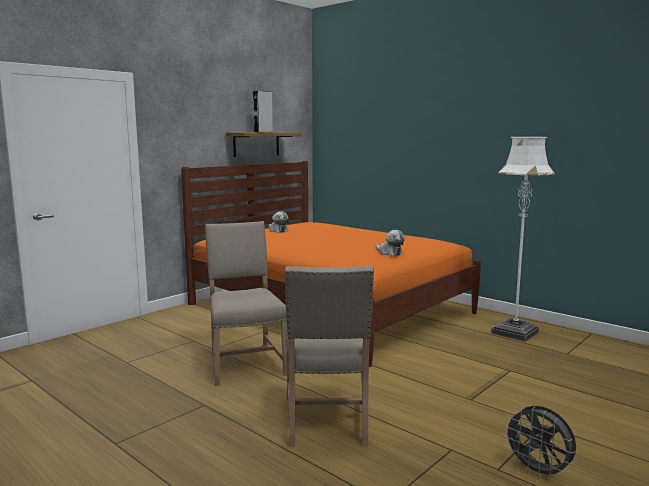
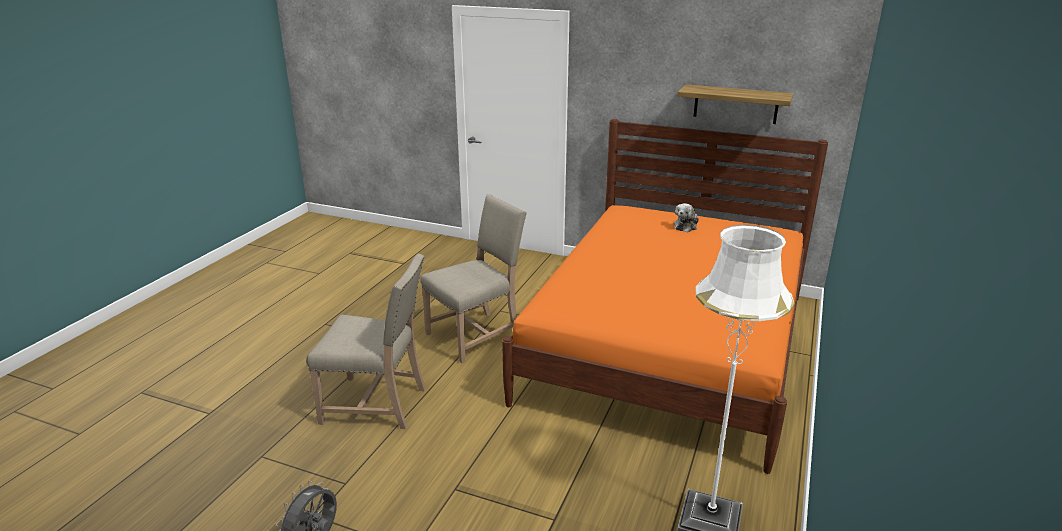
camera: 70 degrees right, 15 degrees up
(263, 132) = (727, 92): grey speaker -> none
(328, 422) = (378, 404): beige chair -> beige chair turned 150 degrees counterclockwise
(389, 253) = (623, 310): plush toy -> none

